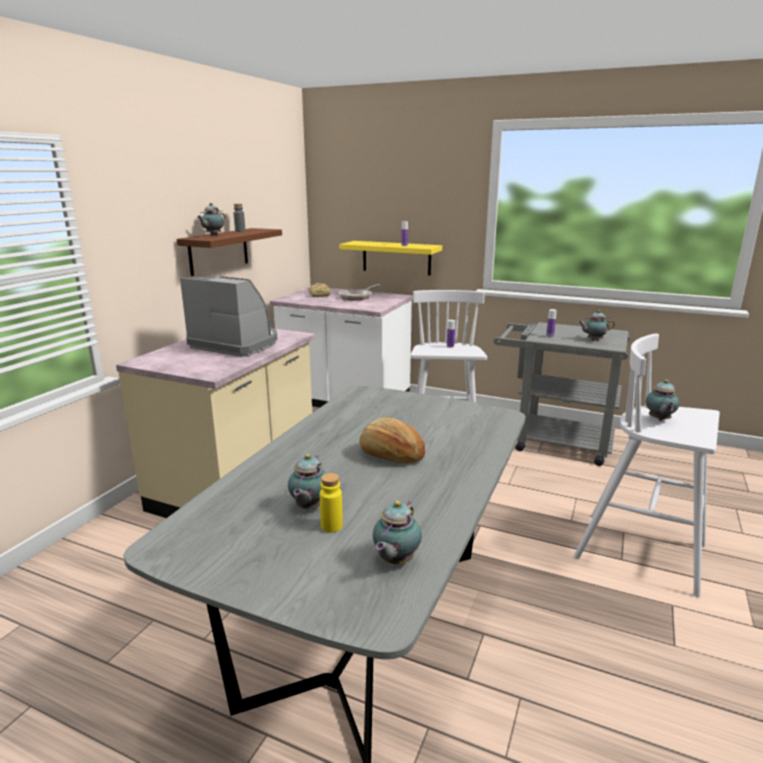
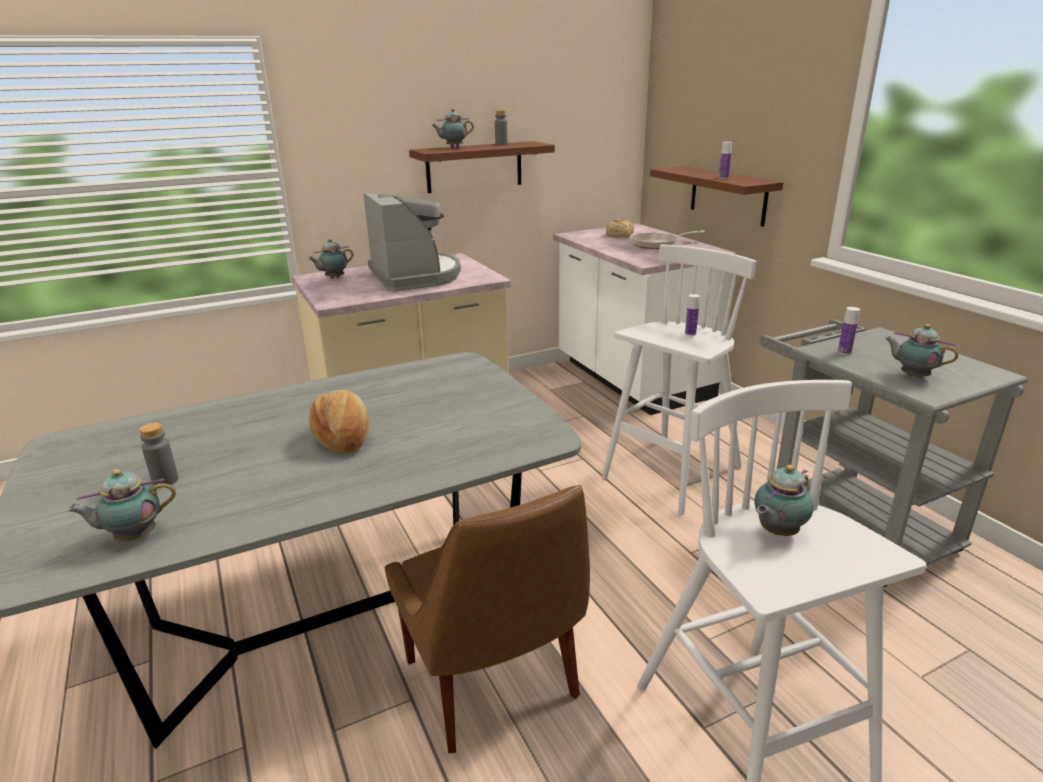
camera: 40 degrees right, 5 degrees up
(309, 507) = (187, 457): teapot -> teapot (333, 278)
(331, 526) = (165, 481): yellow bottle -> grey bottle
(396, 257) = (728, 195): yellow shelf -> brown shelf
(512, 598) = (493, 683): none -> brown chair

